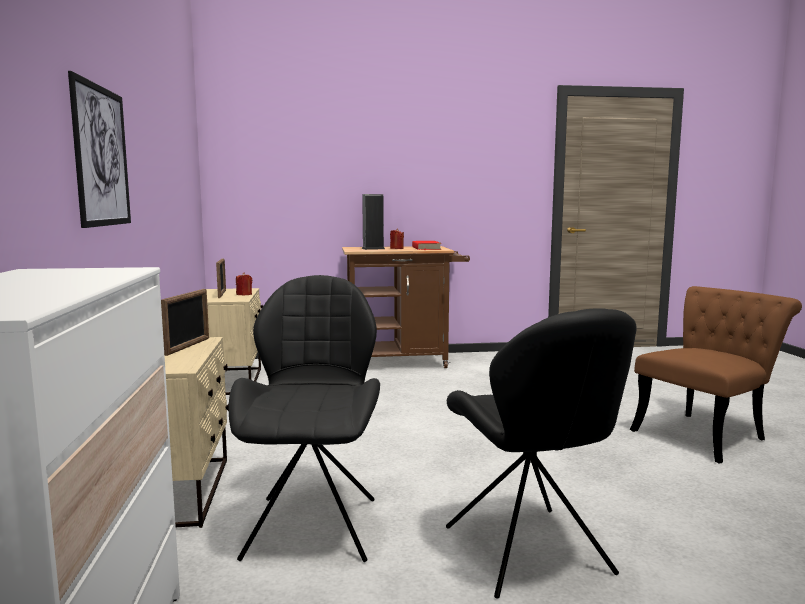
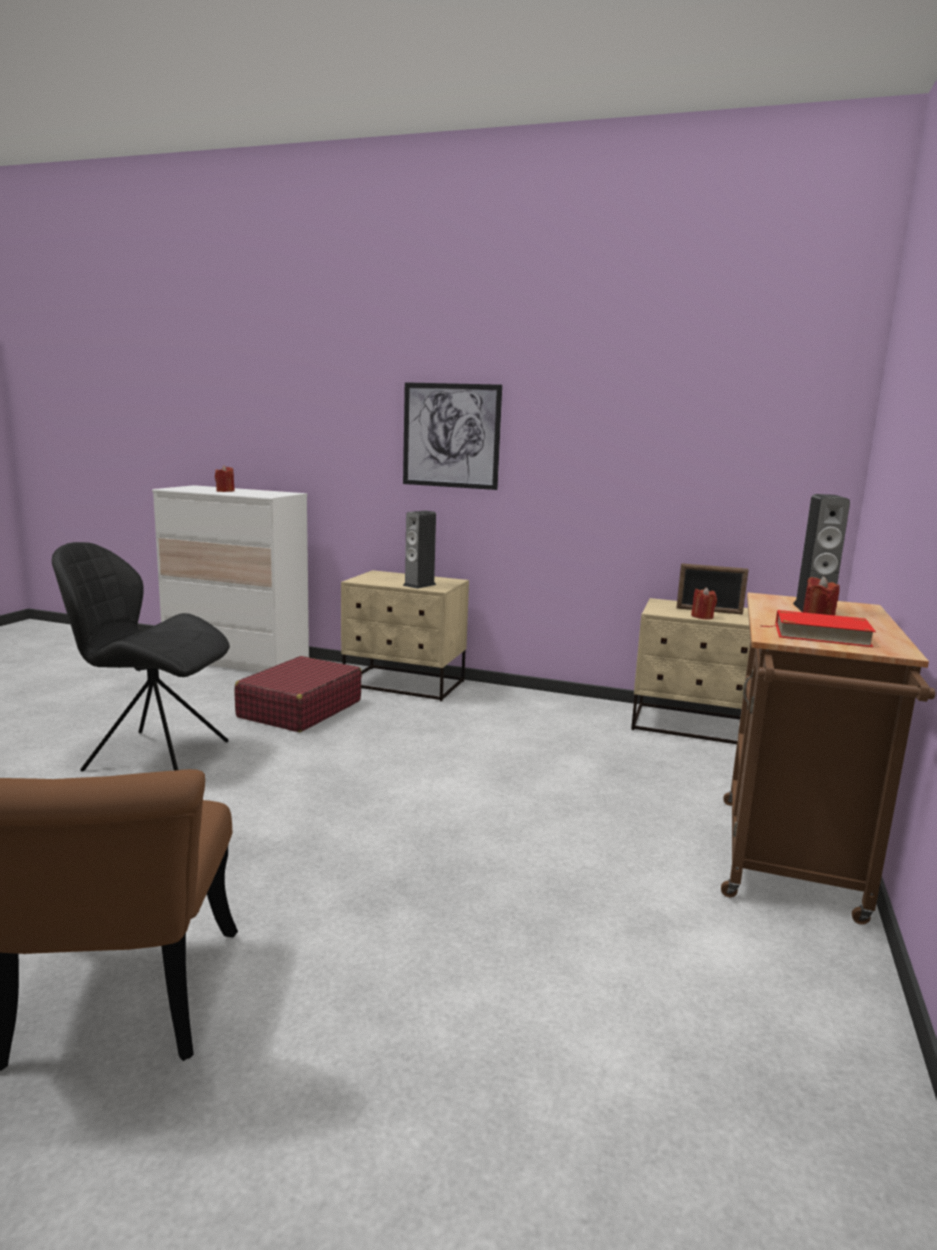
camera: 115 degrees right, 5 degrees up
(47, 285) = (225, 491): none -> red candle
(188, 346) = (419, 585): picture frame -> speaker
(313, 524) = (299, 709): black chair -> red suitcase

